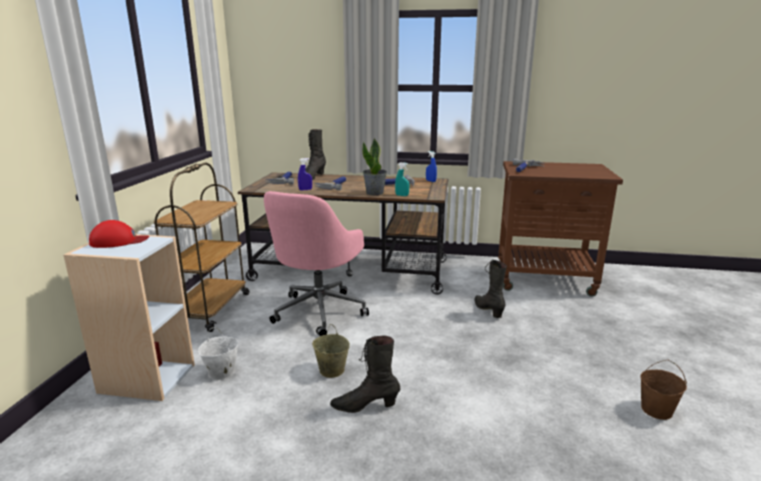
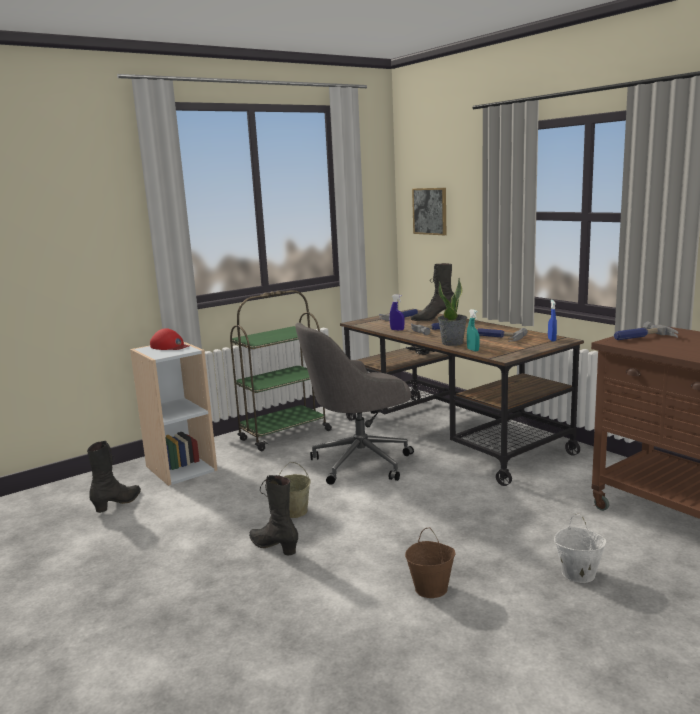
camera: 45 degrees right, 5 degrees down
(211, 311) = (284, 435): brown cart -> green cart
(221, 372) = (224, 482): white bucket -> white bucket (577, 574)
(276, 84) = (430, 211): none -> picture
(319, 312) = (360, 464): pink office chair -> grey office chair
(488, 310) = (532, 520): black boot -> black boot (118, 503)
(656, 410) = (540, 695): brown bucket -> brown bucket (431, 588)

